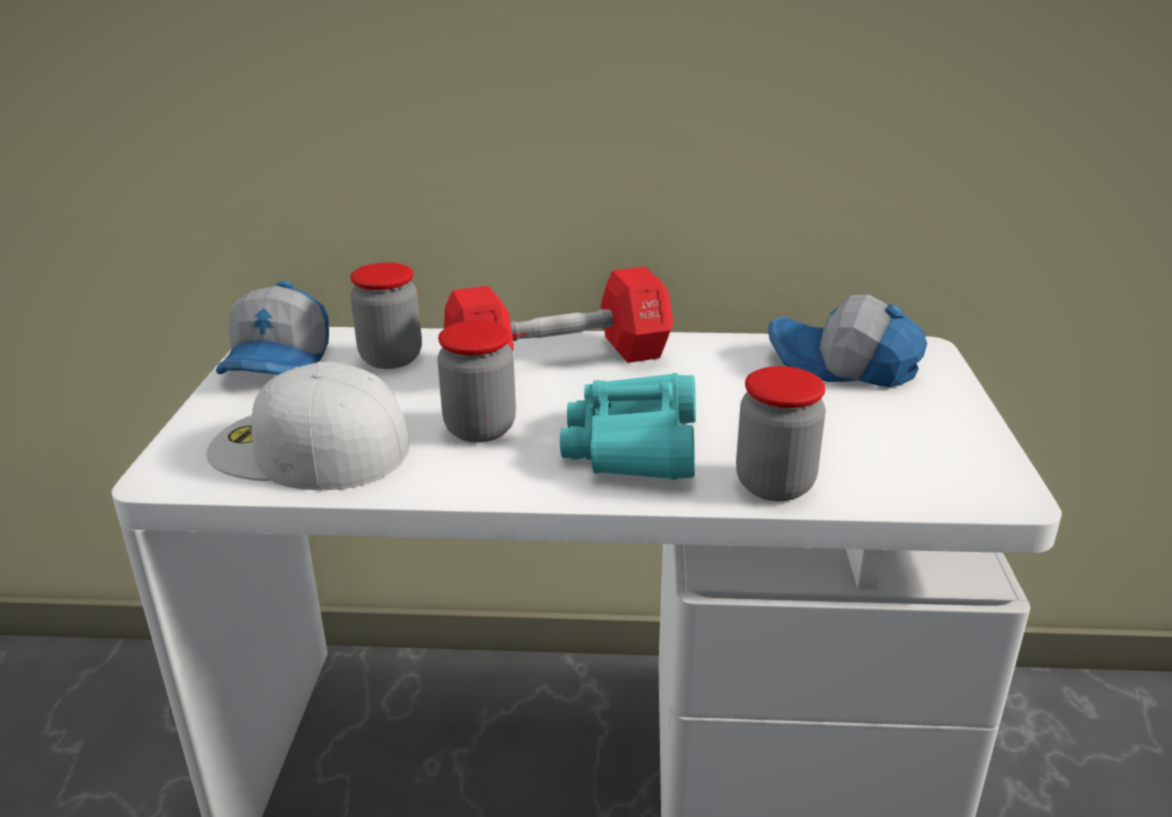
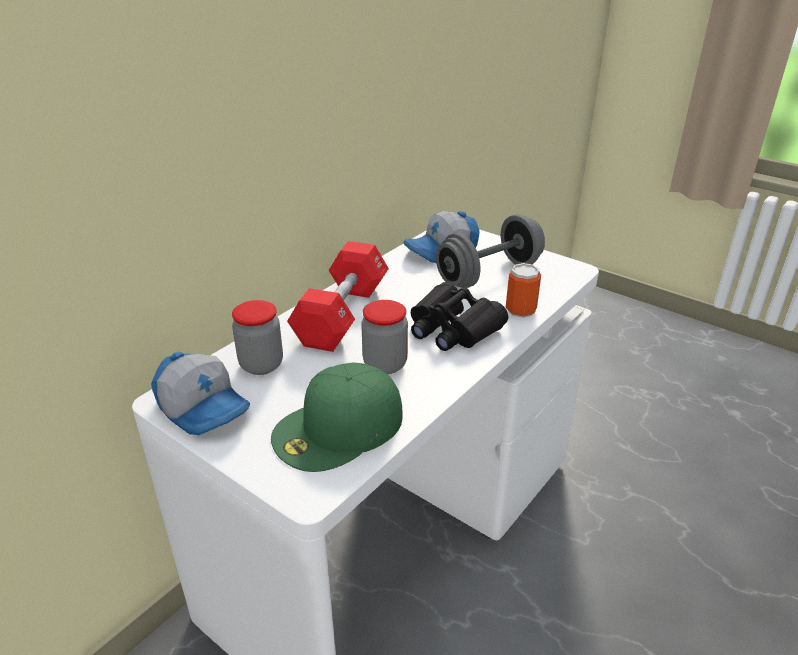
camera: 55 degrees left, 5 degrees up
(306, 448) = (338, 429): white cap -> green cap
(634, 446) = (452, 329): turquoise binoculars -> black binoculars
(775, 485) = (520, 310): jar -> can
(840, 423) = (489, 274): none -> grey dumbbell

